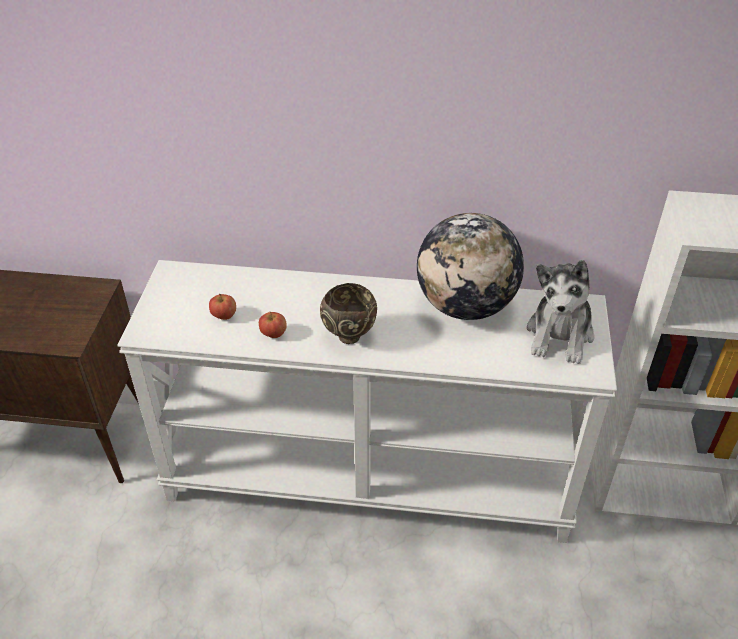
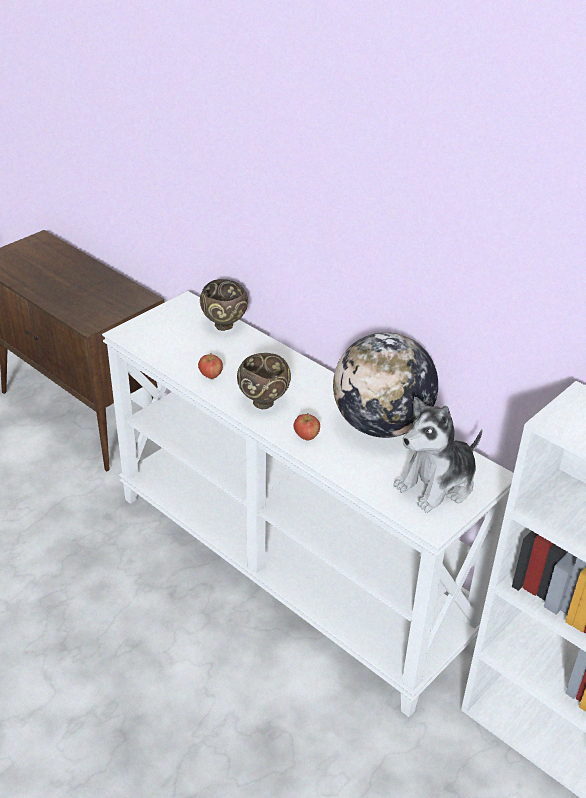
camera: 35 degrees right, 5 degrees down
(224, 316) = (190, 347): apple -> apple (306, 436)
(234, 279) = (225, 326): none -> brown bowl

